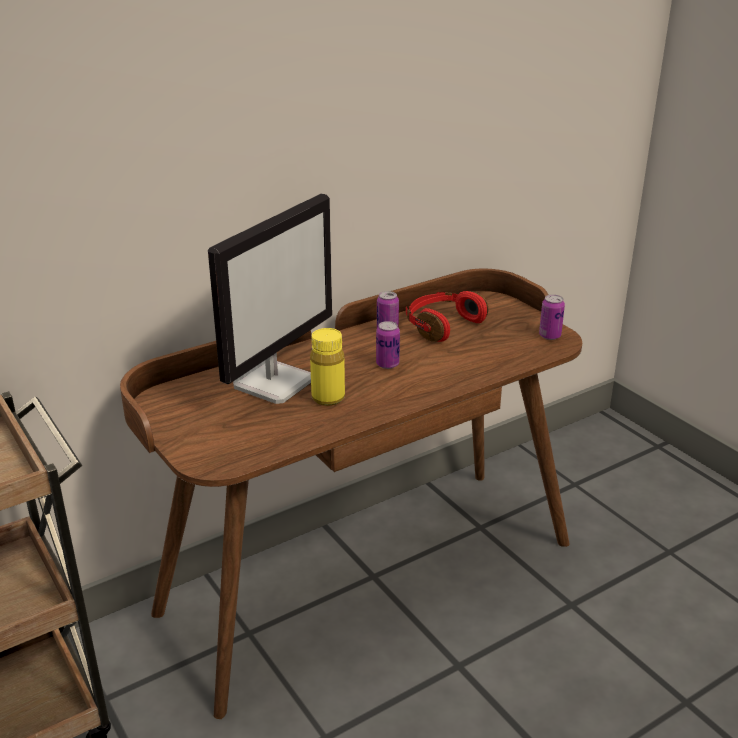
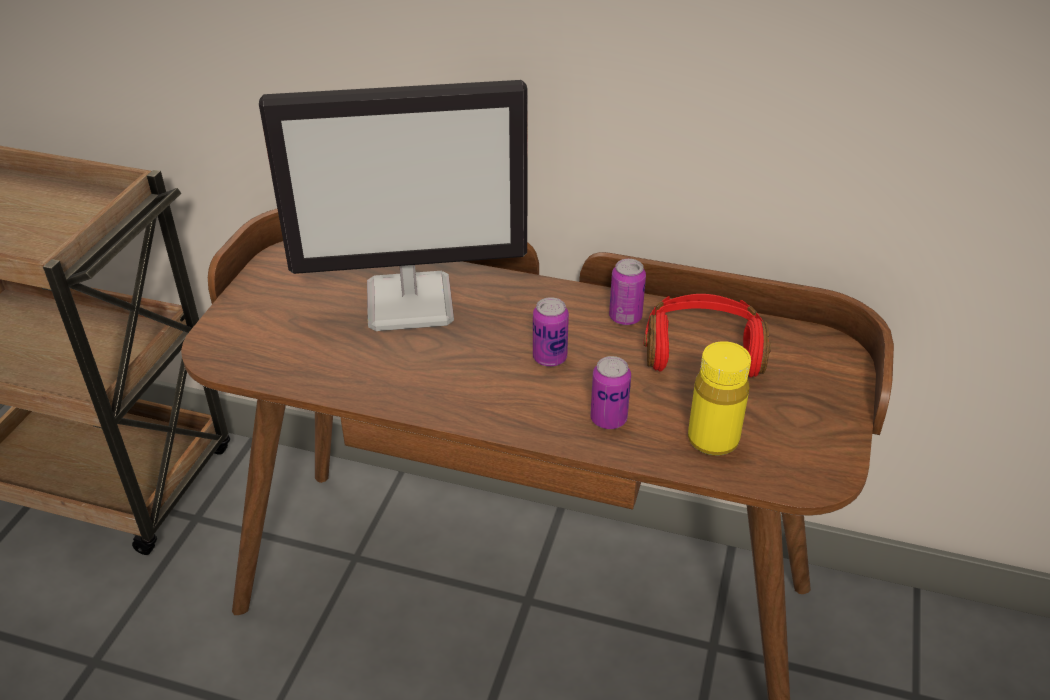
camera: 50 degrees right, 10 degrees up
(328, 398) = (422, 355): yellow bottle -> yellow bottle (713, 440)
(549, 336) = (814, 458): can -> can (608, 419)

